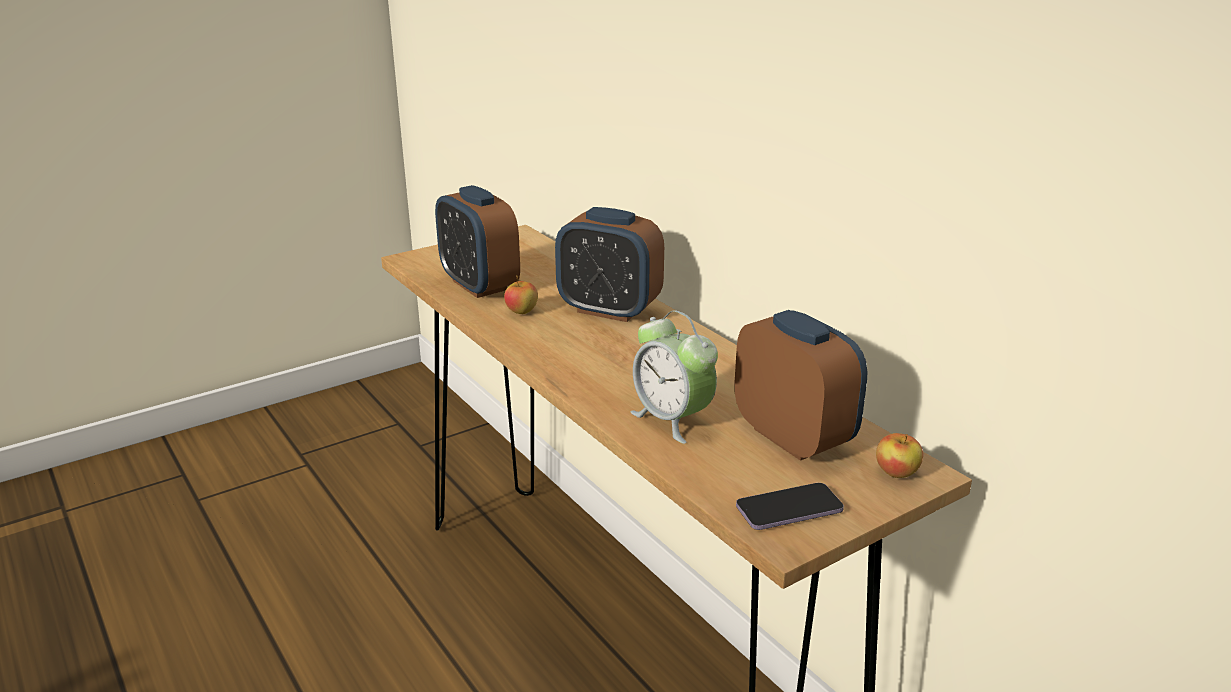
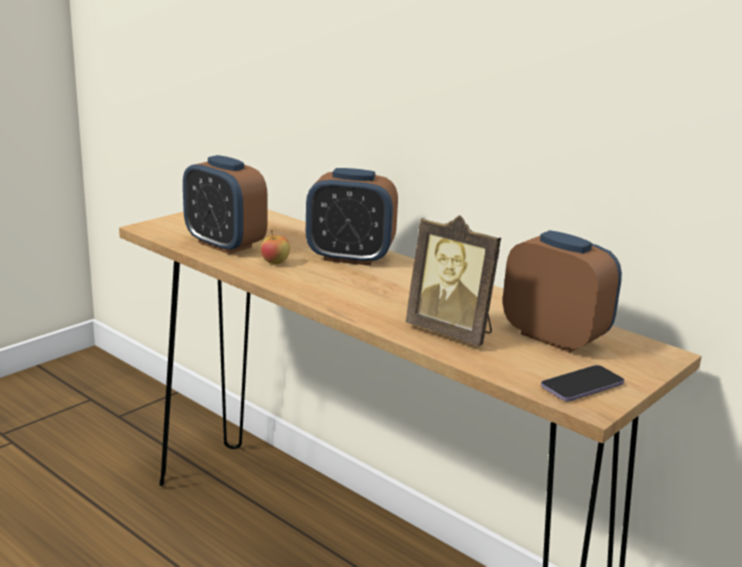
camera: 15 degrees left, 5 degrees down
(672, 420) = (452, 332): alarm clock -> picture frame
(897, 473) = (646, 355): apple -> none

